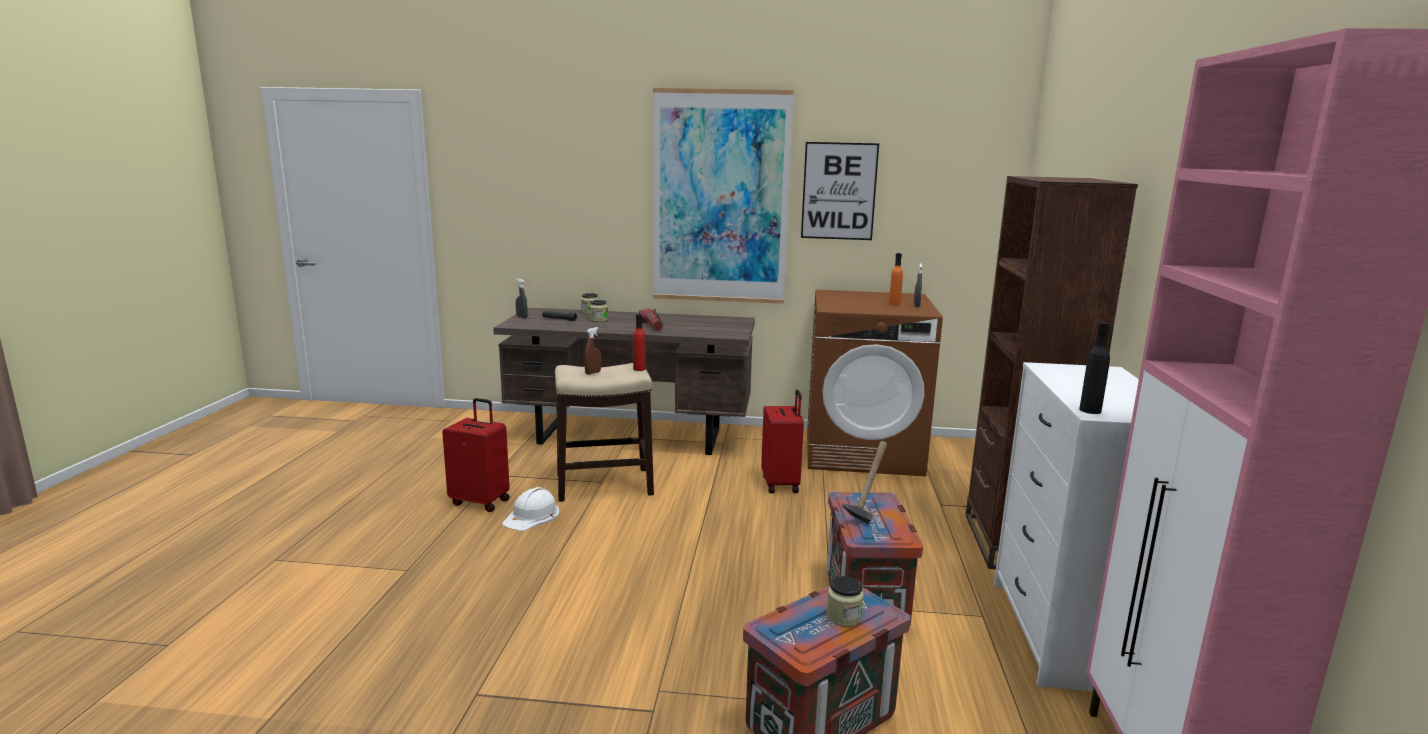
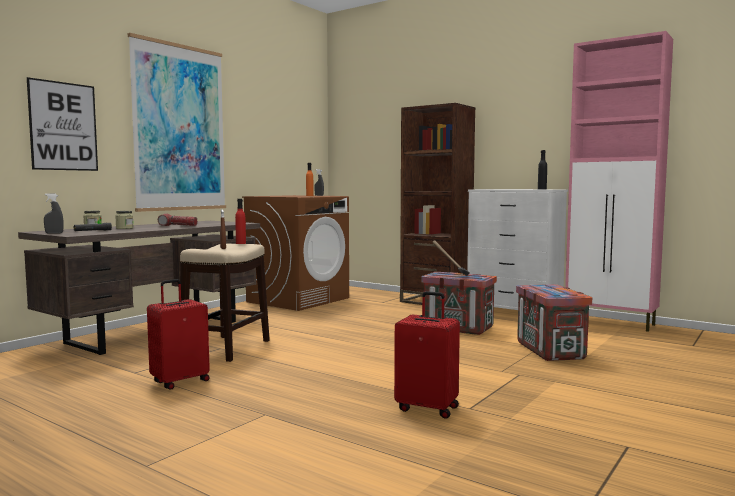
camera: 60 degrees left, 10 degrees down
(532, 516) = (240, 371): white hard hat -> none
(781, 484) = (308, 317): red suitcase -> red suitcase (428, 408)
(839, 191) = (248, 127): picture -> picture (63, 126)
(843, 617) = (552, 287): jar -> none

